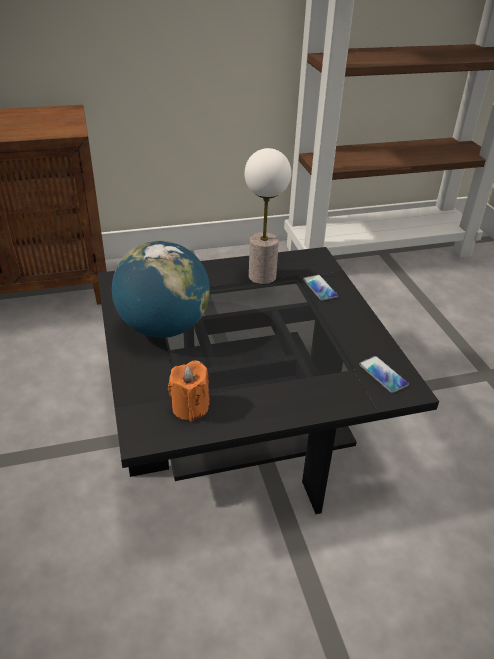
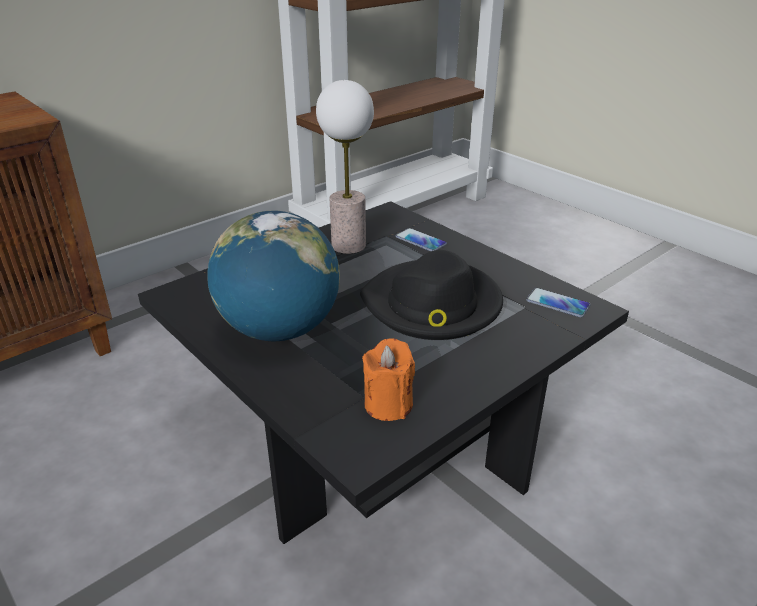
camera: 25 degrees left, 5 degrees down
(283, 344) = (432, 305): none -> black hat

